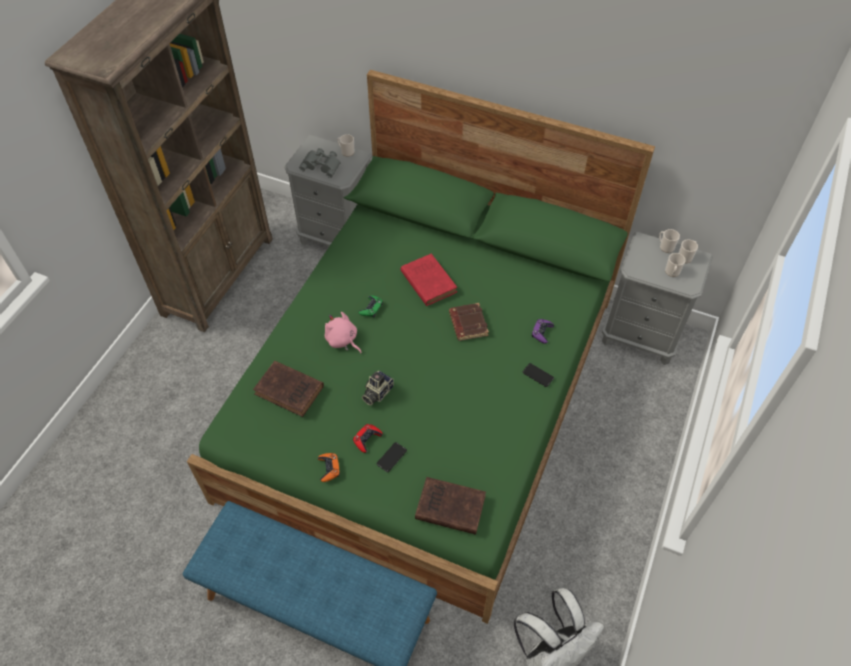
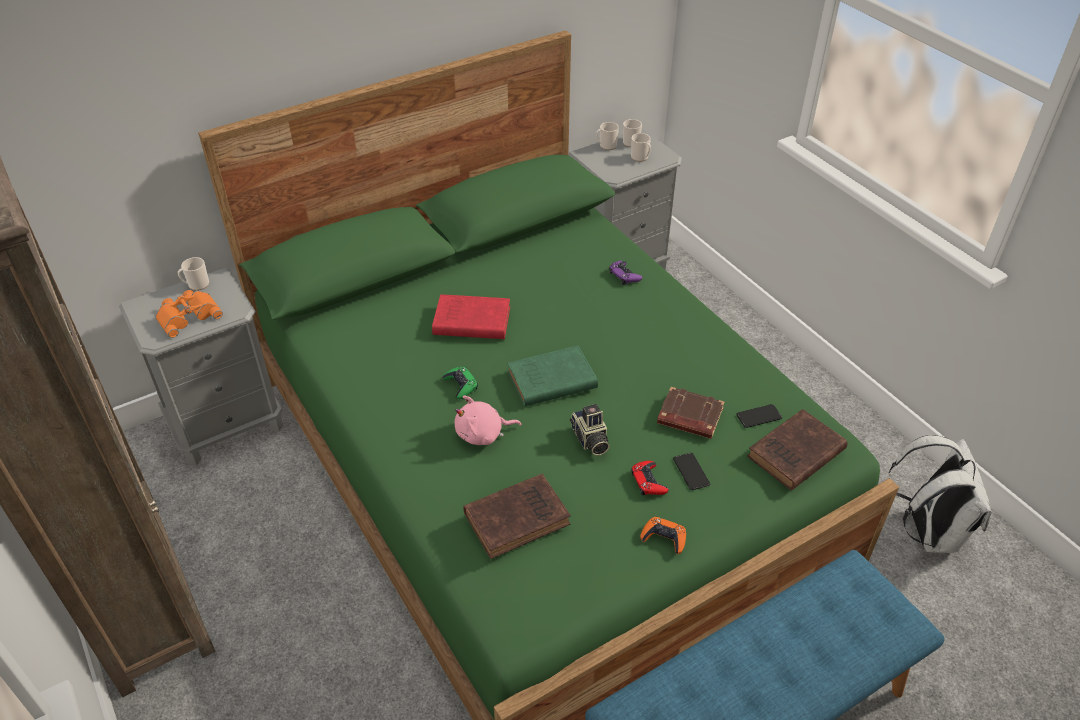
camera: 55 degrees left, 10 degrees down
(322, 165) = (188, 315): grey binoculars -> orange binoculars
(408, 347) = (549, 381): none -> green book
(467, 324) = (561, 321): brown book -> brown book (689, 417)
(538, 375) = (676, 305): phone -> phone (759, 416)

